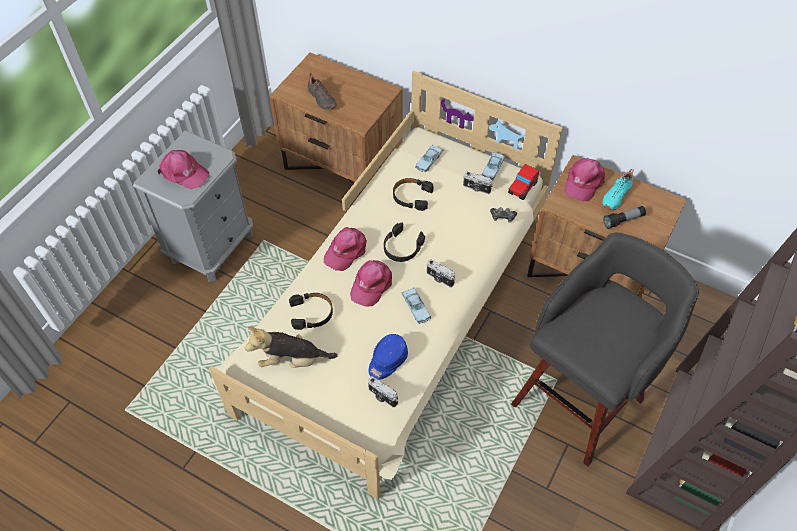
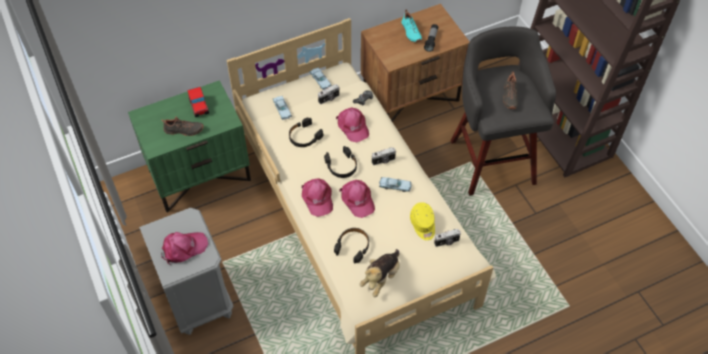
camera: 55 degrees left, 0 degrees up
(343, 166) = (200, 174): brown nightstand -> green nightstand
(387, 361) = (423, 225): blue cap -> yellow cap
(522, 188) = (350, 76): toy car -> toy car (199, 107)
(583, 182) = (387, 40): pink cap -> pink cap (352, 126)
(604, 332) = (509, 96): none -> black shoe

